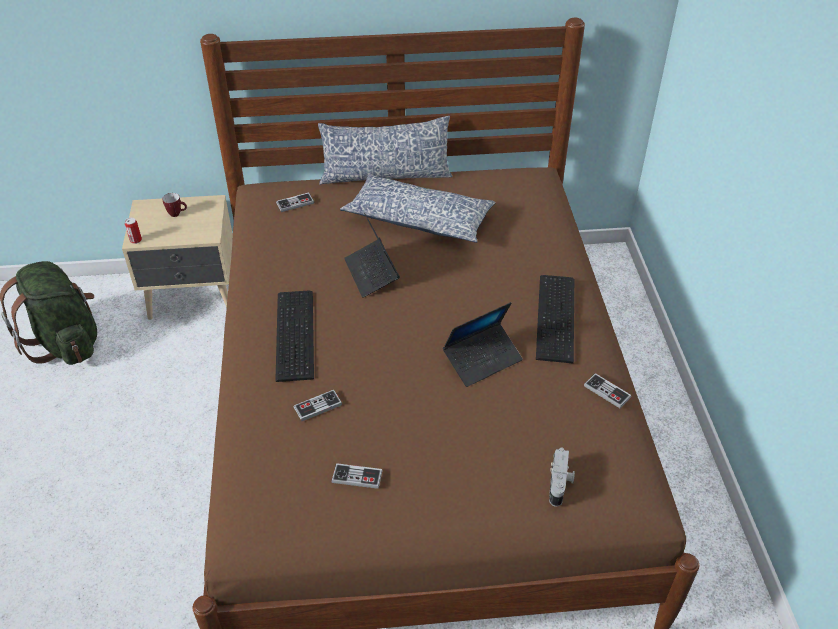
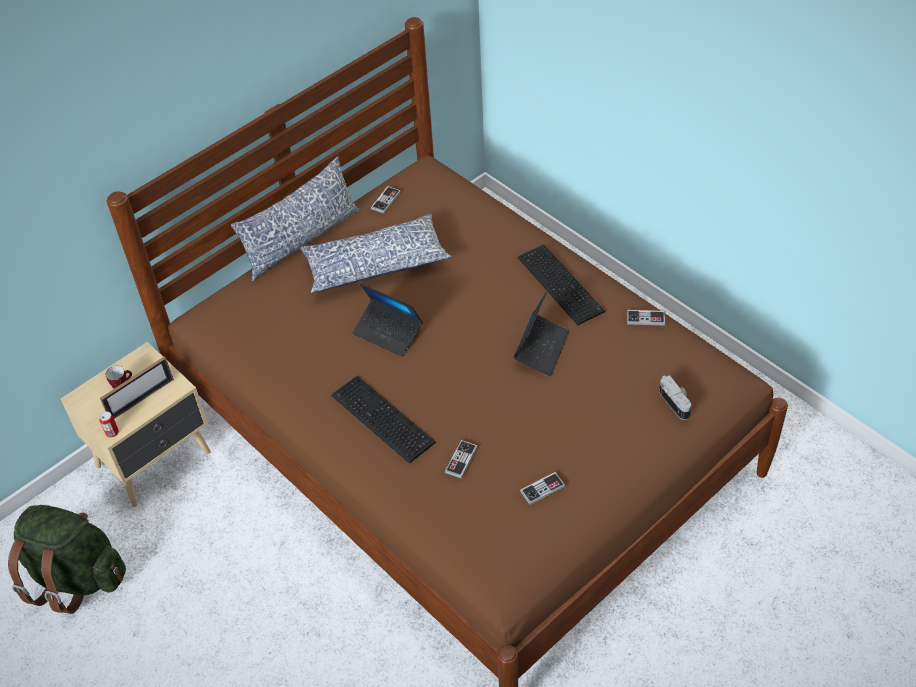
camera: 35 degrees left, 5 degrees up
(178, 230) = (141, 399): none -> picture frame
(295, 203) = (253, 310): game controller -> game controller (386, 200)

